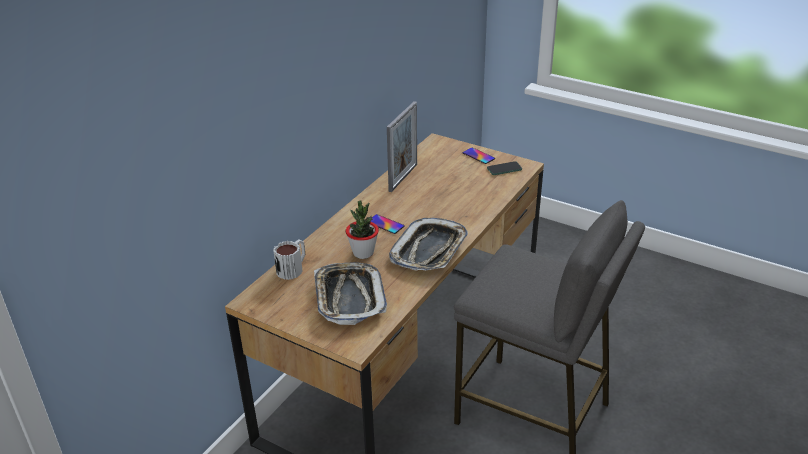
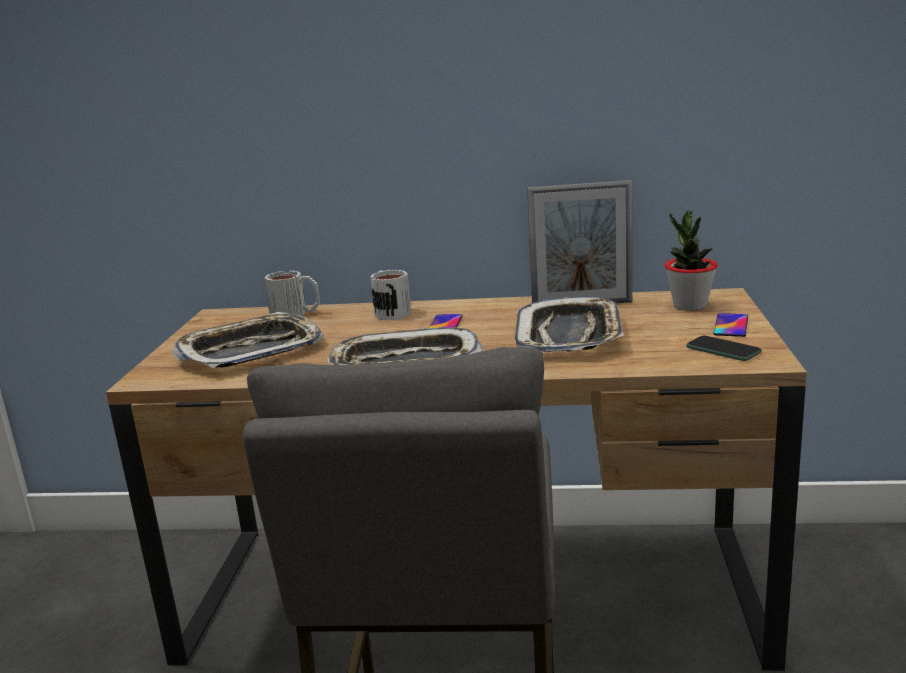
camera: 65 degrees right, 15 degrees down
(337, 235) = (390, 312): none -> mug
(363, 253) = (361, 332): potted plant -> potted plant (689, 306)
(444, 195) = (569, 335): none -> tray

